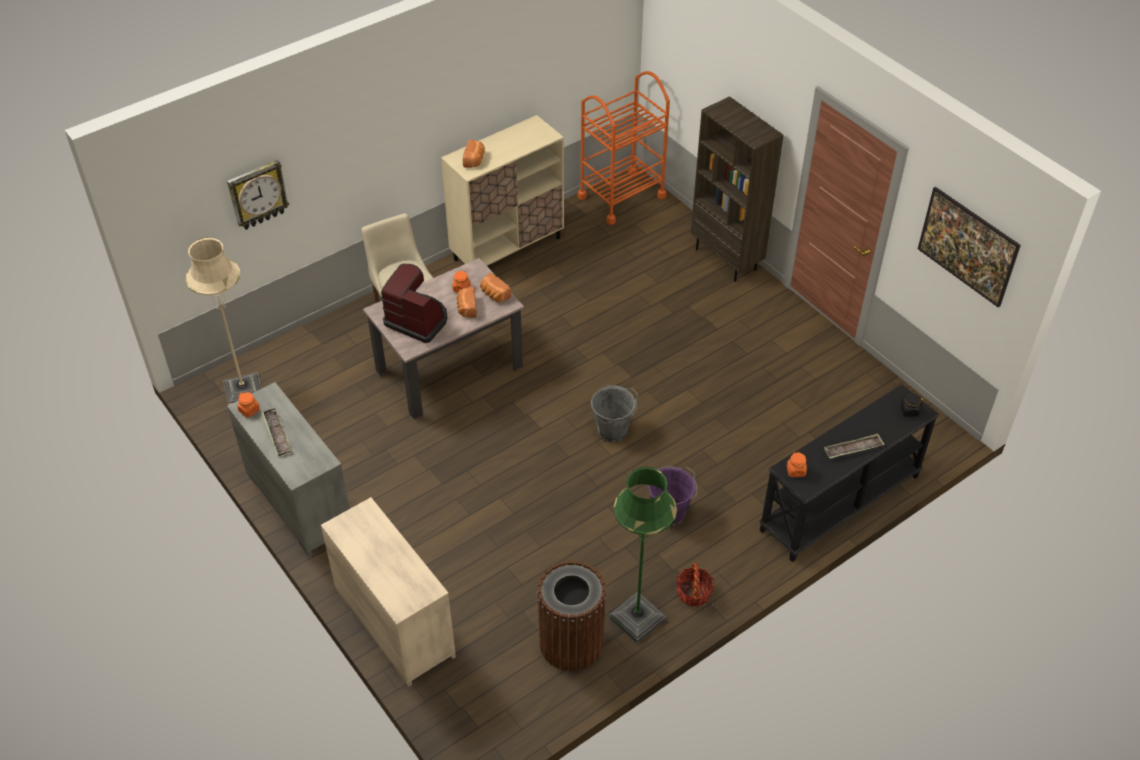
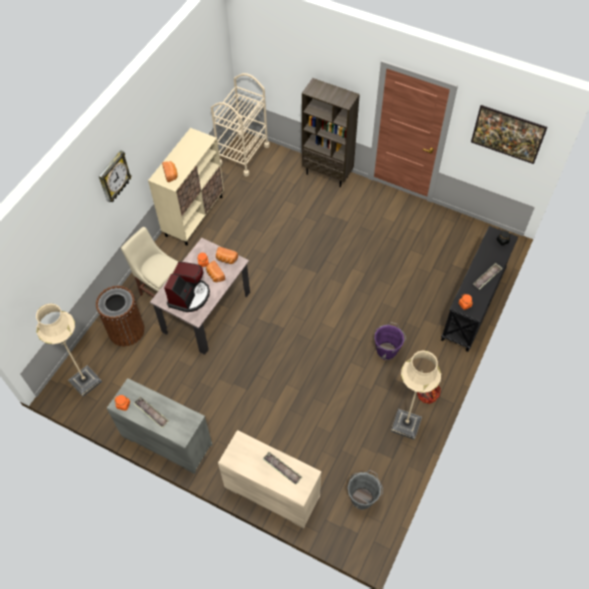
camera: 25 degrees left, 10 degrees up
(257, 194) = (55, 258): wall clock -> wall clock (114, 177)
(398, 568) = (282, 469): none -> tray
(417, 320) = (189, 296): coffee machine -> coffee machine turned 105 degrees clockwise
(571, 643) = (379, 456): brown trash can -> brown trash can (126, 330)
(613, 430) = (326, 312): grey bucket -> grey bucket (362, 497)
(621, 196) = (243, 154): orange cart -> beige cart
(637, 619) = (406, 424): green floor lamp -> beige floor lamp

